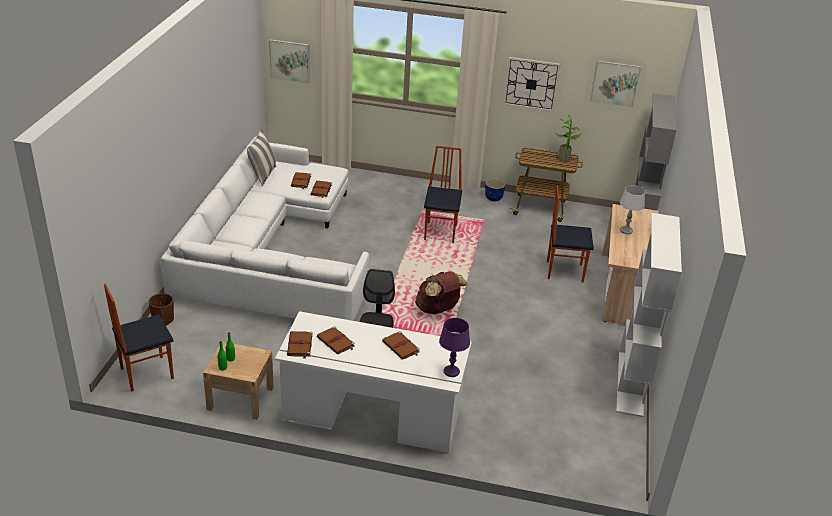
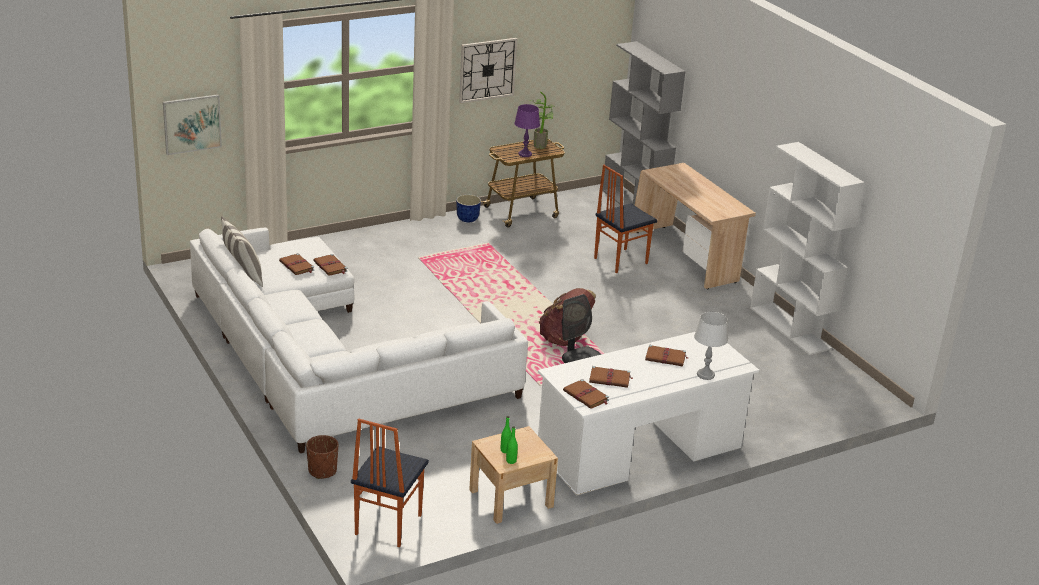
camera: 40 degrees left, 5 degrees down
(441, 232) = (466, 270): chair -> none
(451, 371) = (731, 357): purple table lamp -> purple table lamp (525, 154)
(615, 83) = (572, 45): picture -> none
(626, 230) = (685, 189): grey table lamp -> grey table lamp (705, 375)

